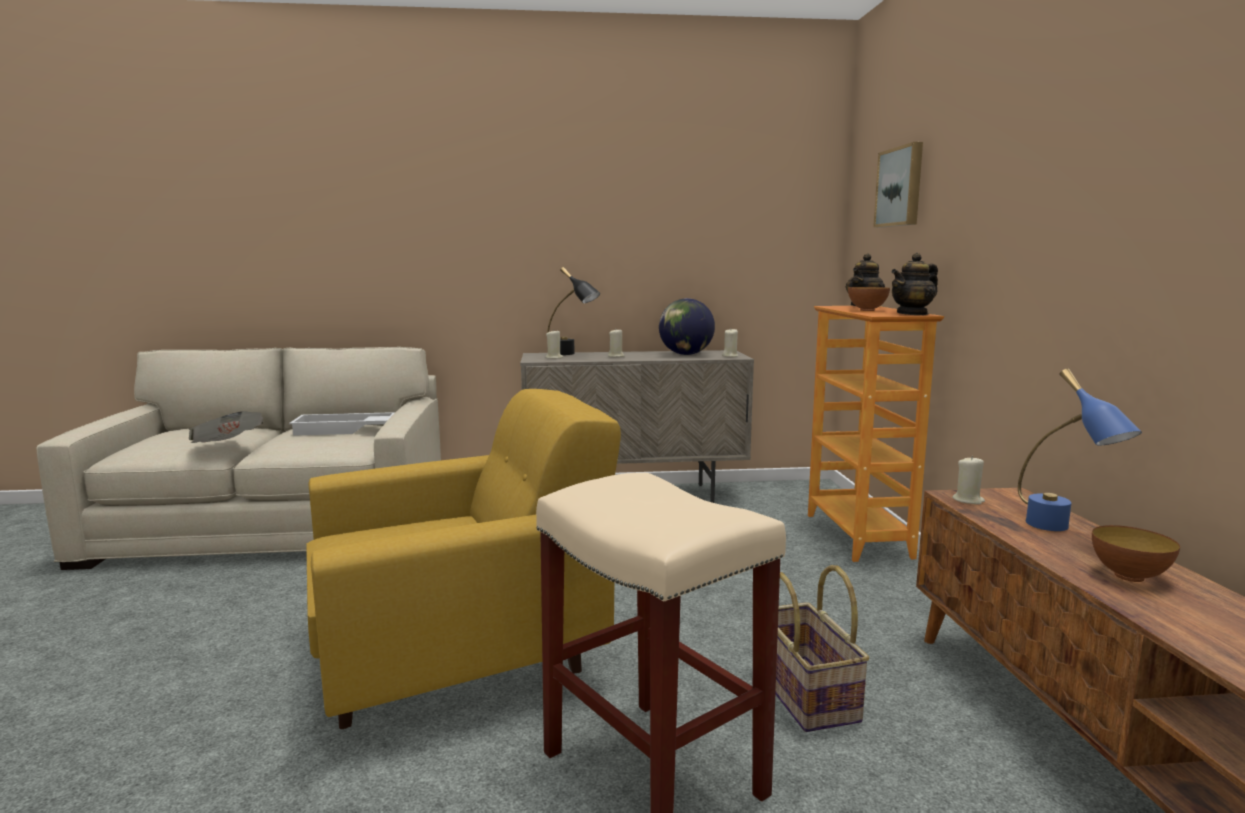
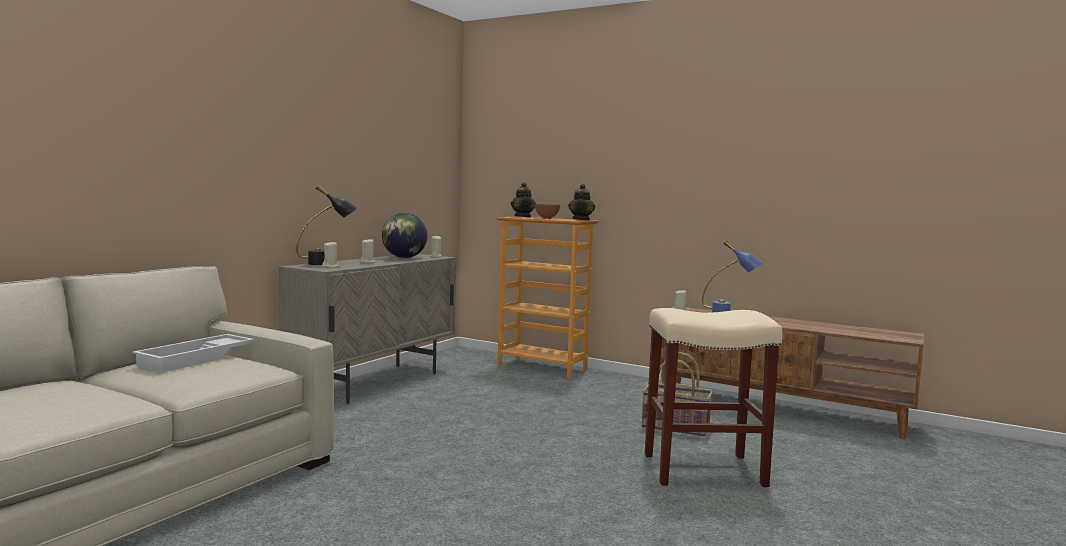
camera: 55 degrees left, 5 degrees down
(228, 446) = (134, 393): newspaper -> none
(463, 655) = (527, 479): yellow armchair -> none
(901, 187) = (534, 141): picture -> none
(1129, 576) = (779, 322): bowl -> none

